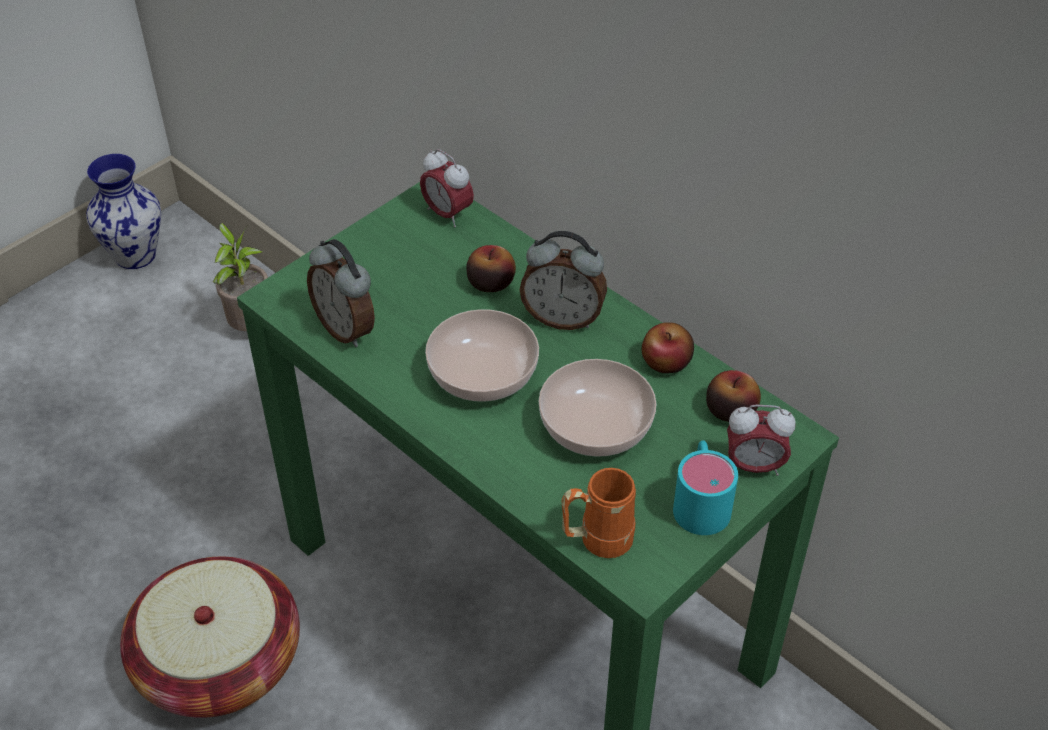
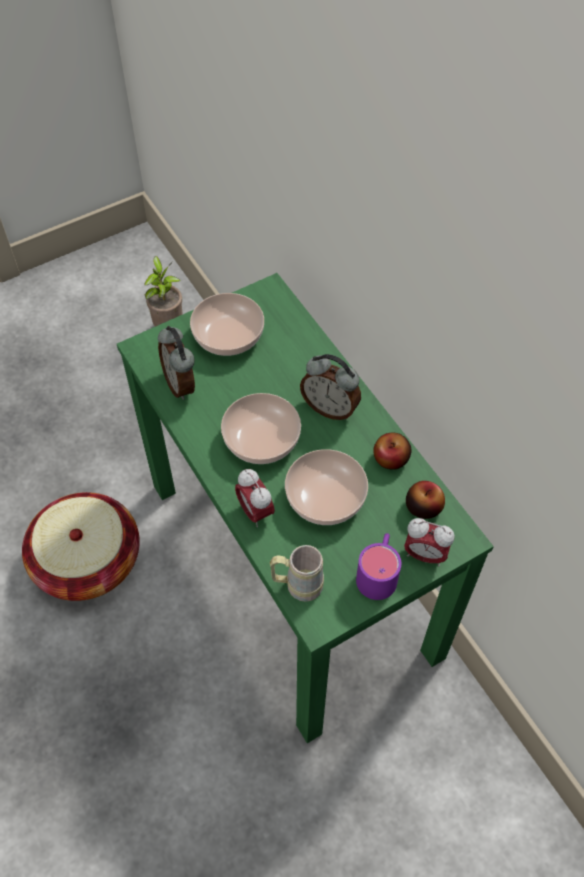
camera: 15 degrees right, 10 degrees up
(135, 254) = (108, 257): vase -> none
(391, 257) = (227, 334): none -> bowl
(447, 214) = (276, 307): alarm clock -> alarm clock (255, 511)
(490, 282) = (289, 369): apple -> none
(596, 540) = (297, 585): orange mug -> beige mug
(701, 500) = (378, 572): turquoise mug -> purple mug

